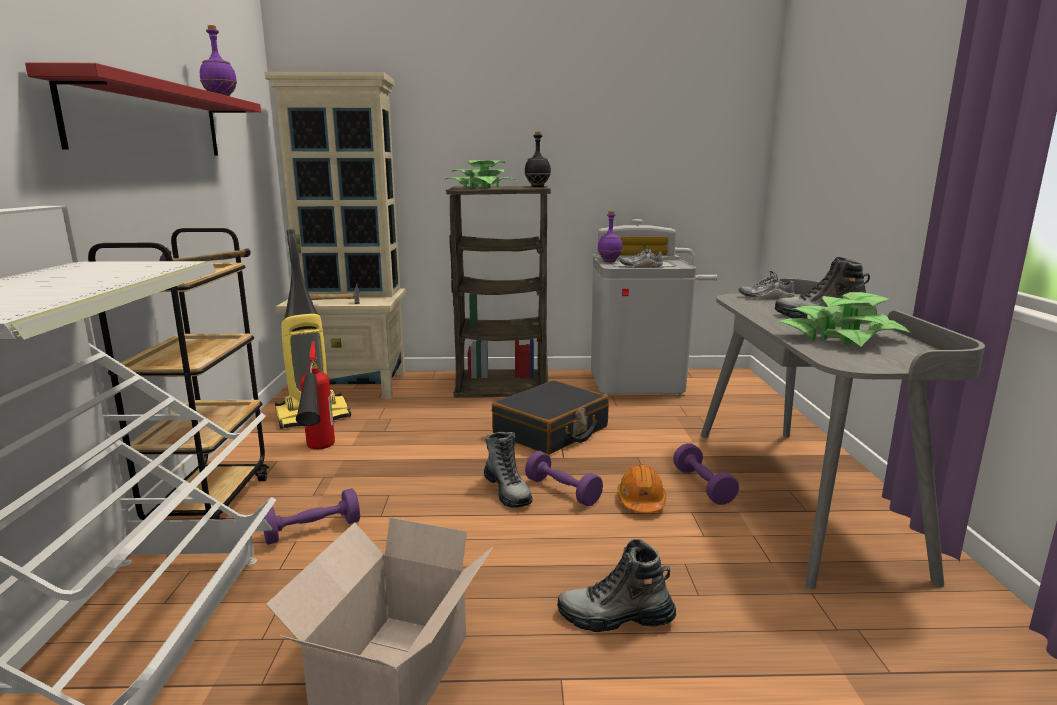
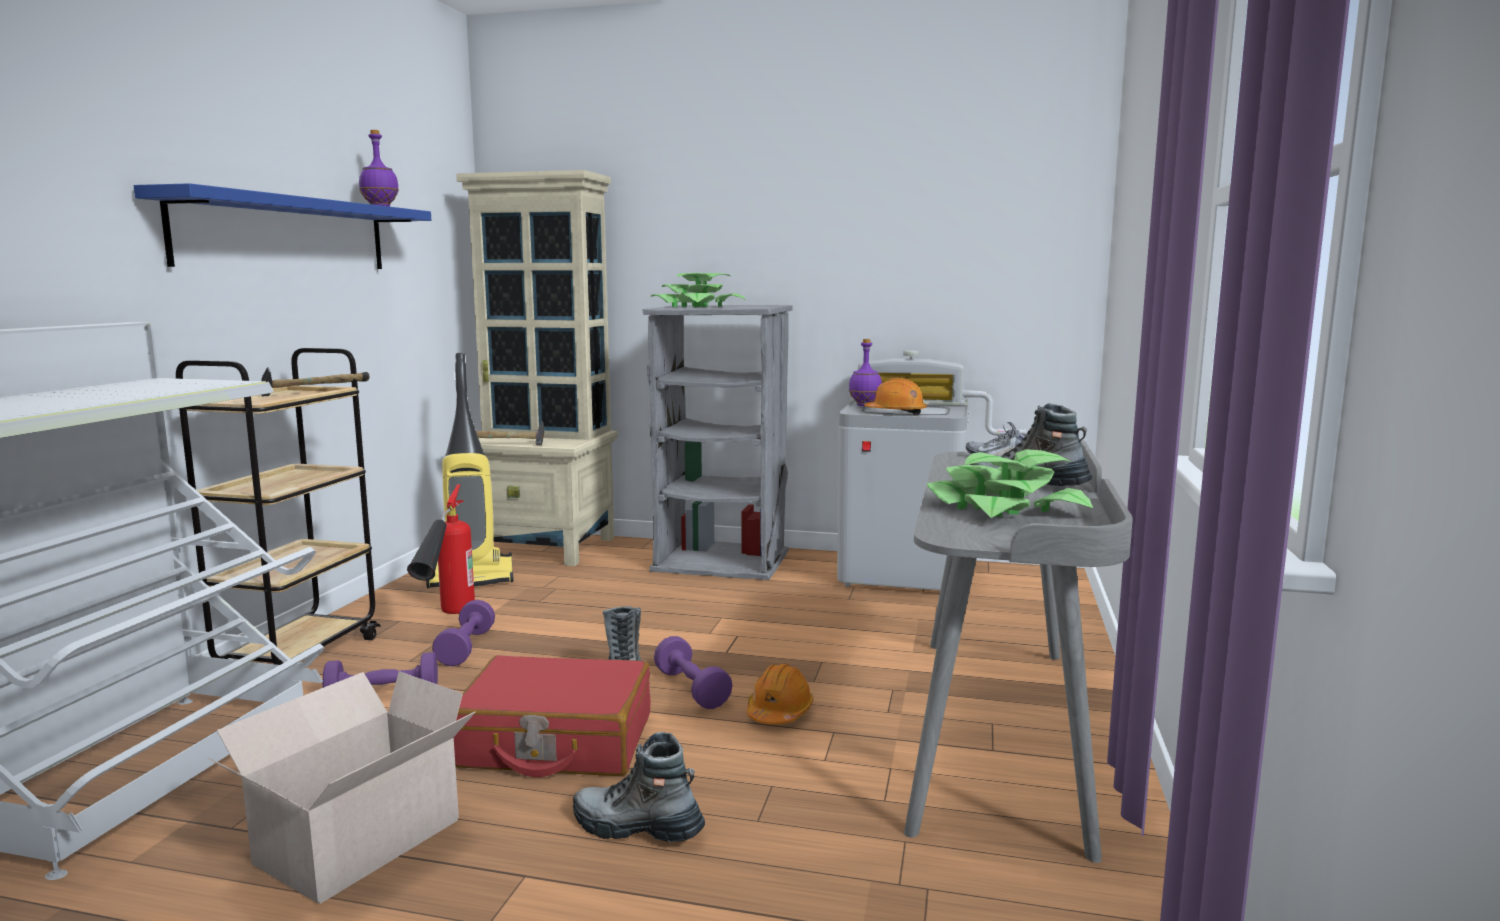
camera: 15 degrees right, 5 degrees down
(150, 121) = (286, 234): red shelf -> blue shelf
(492, 551) = (556, 741): none -> red suitcase
(502, 384) = (722, 561): brown bookcase -> grey bookcase
(538, 186) = (766, 306): black bottle -> none
(551, 431) = (736, 621): black suitcase -> none
(641, 266) = (896, 412): shoe -> orange hard hat
(703, 486) = (877, 704): purple dumbbell -> purple dumbbell (466, 648)

